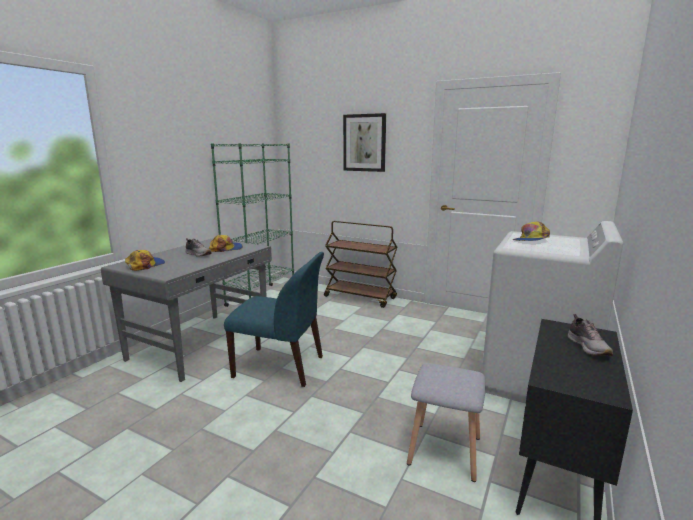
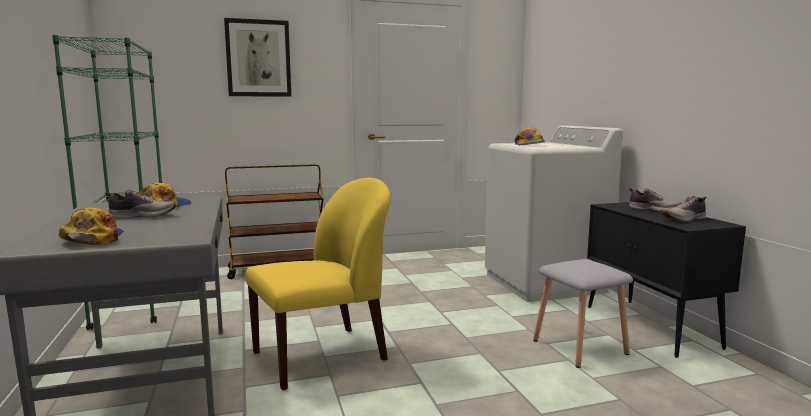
camera: 45 degrees left, 5 degrees down
(281, 367) = (322, 356): blue chair -> yellow chair
(581, 371) = (685, 219): none -> shoe

